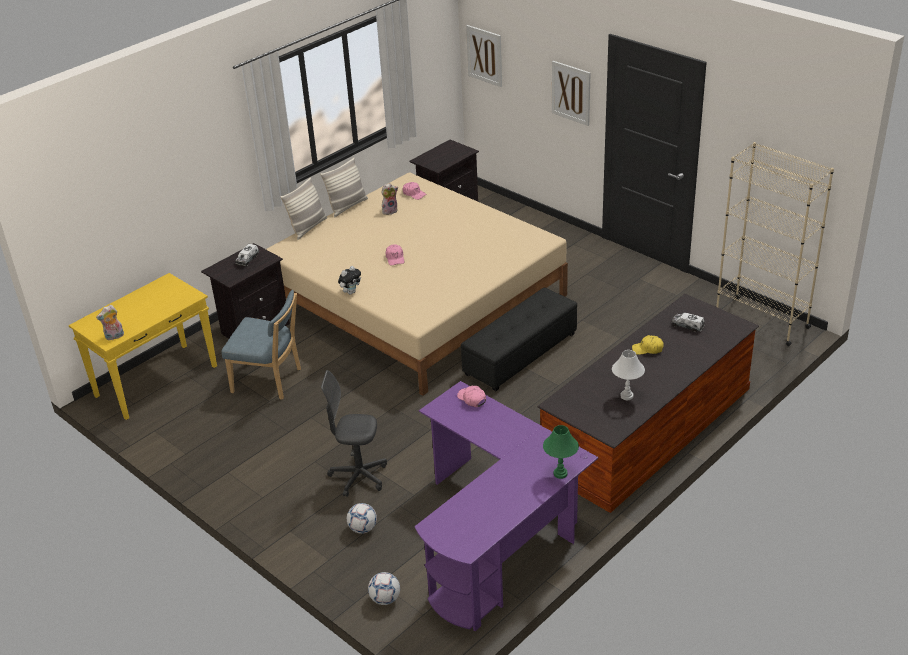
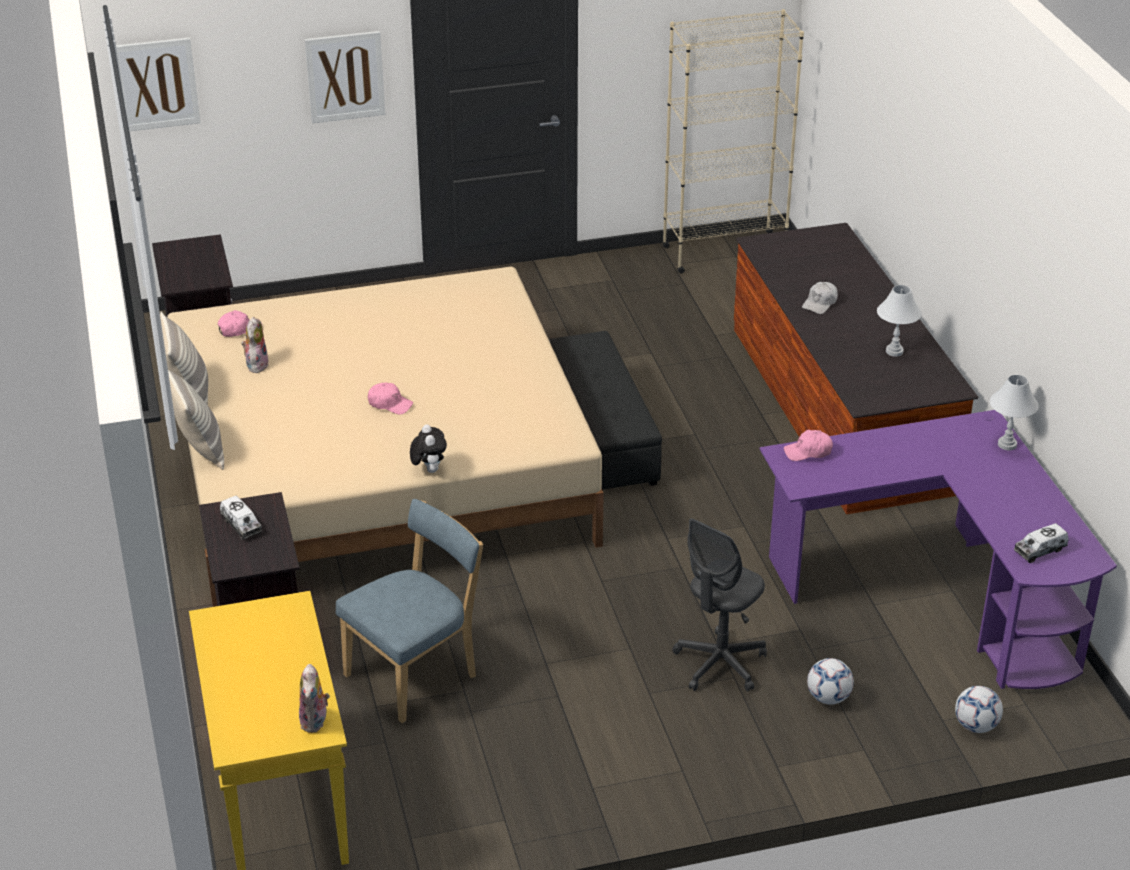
camera: 60 degrees left, 0 degrees up
(560, 473) = (1006, 444): green table lamp -> white table lamp
(647, 349) = (820, 303): yellow cap -> white cap
(687, 326) = (802, 262): toy truck -> toy truck (1040, 550)

